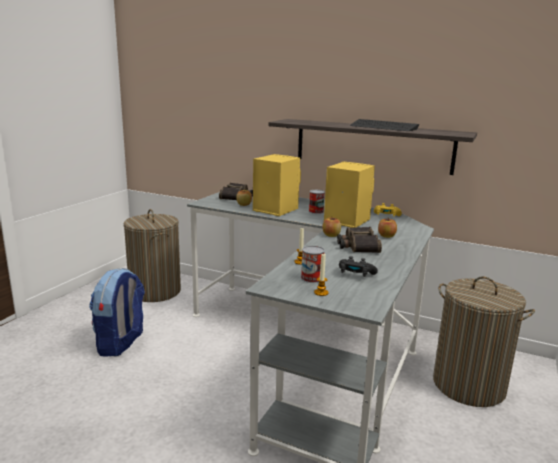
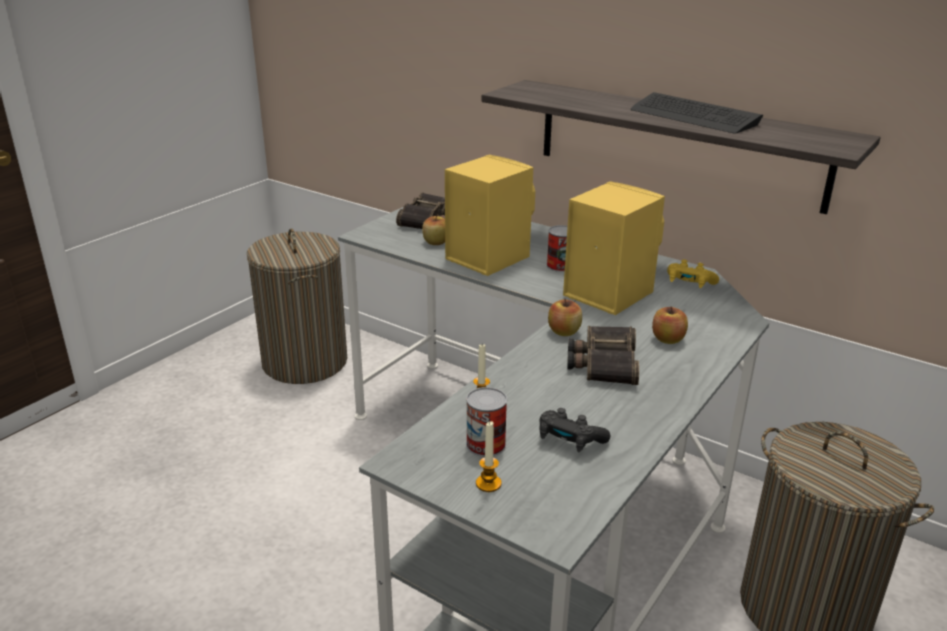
camera: 10 degrees right, 10 degrees up
(121, 343) = (229, 463): backpack -> none

